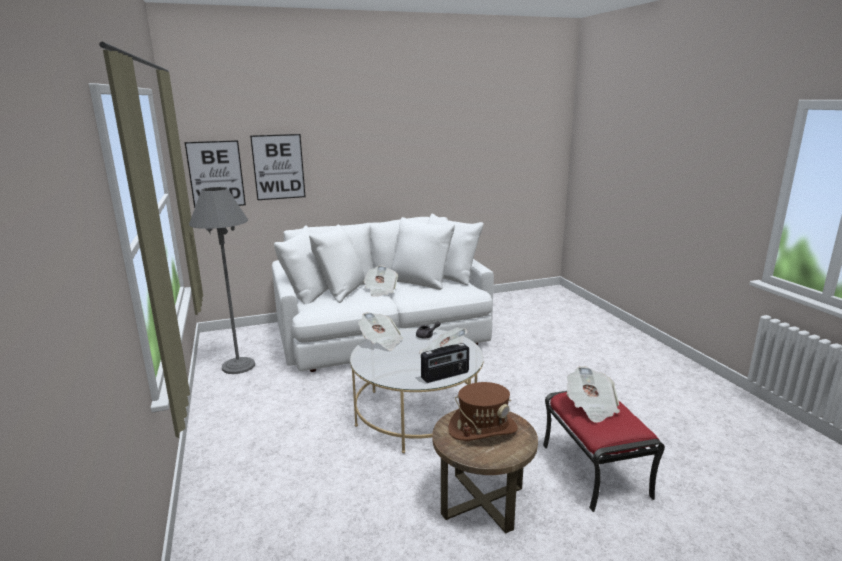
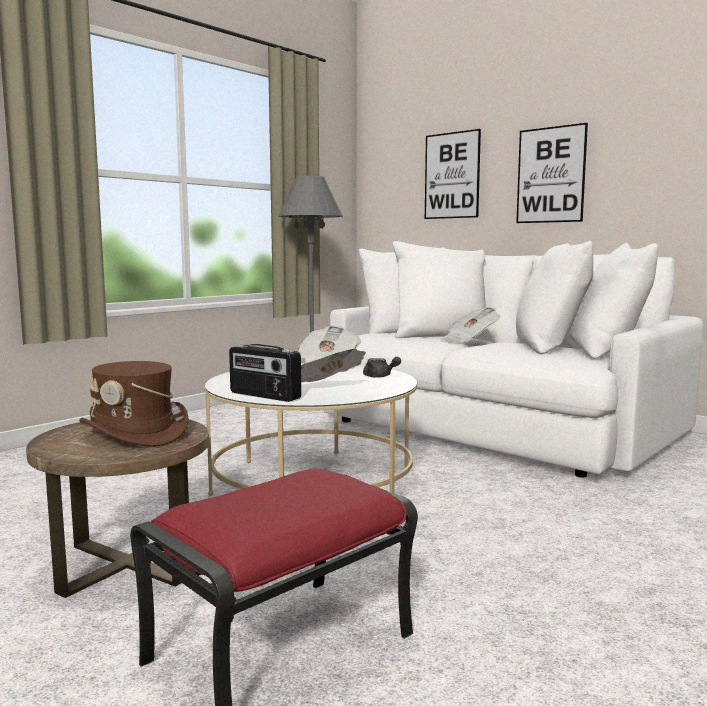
camera: 60 degrees right, 10 degrees down
(216, 174) = (390, 186): picture -> picture (551, 175)
(591, 407) = (281, 487): newspaper -> none

